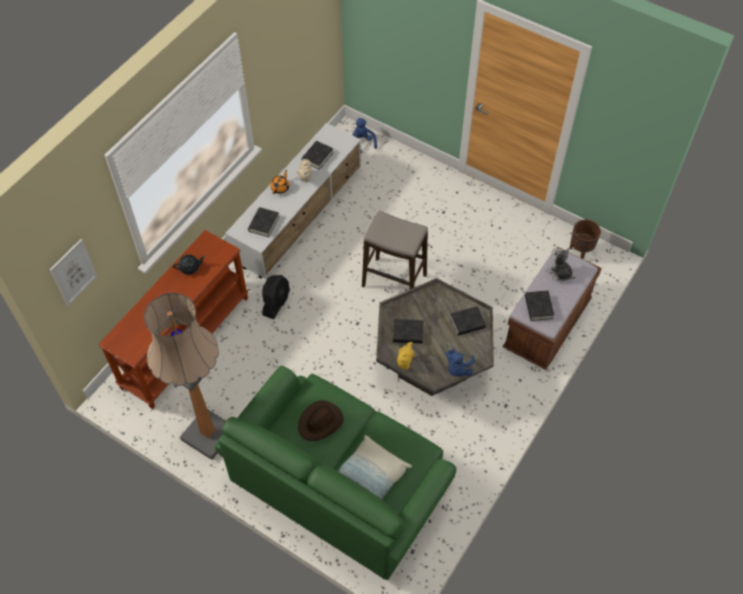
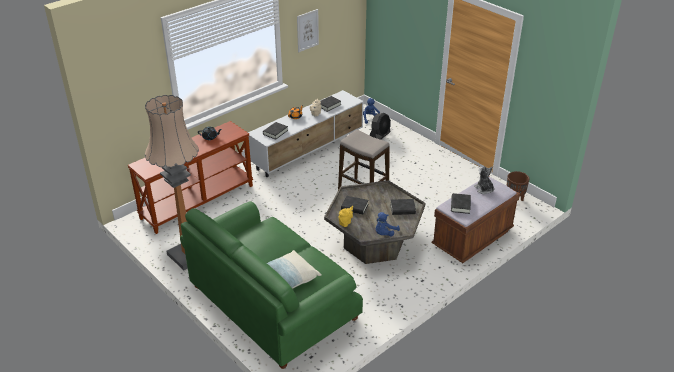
camera: 15 degrees right, 20 degrees down
(73, 272) = (120, 98): picture -> picture (307, 30)
(276, 302) = (272, 191): black fan -> black fan (379, 136)
(320, 422) = (264, 240): brown hat -> none

